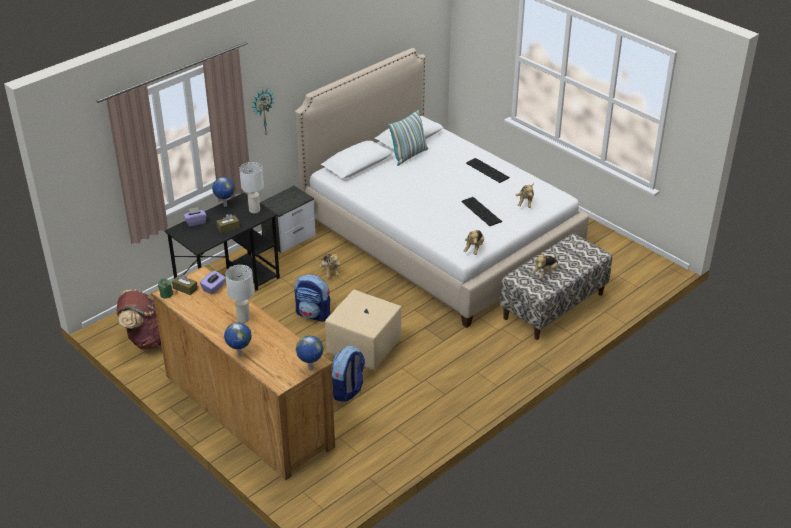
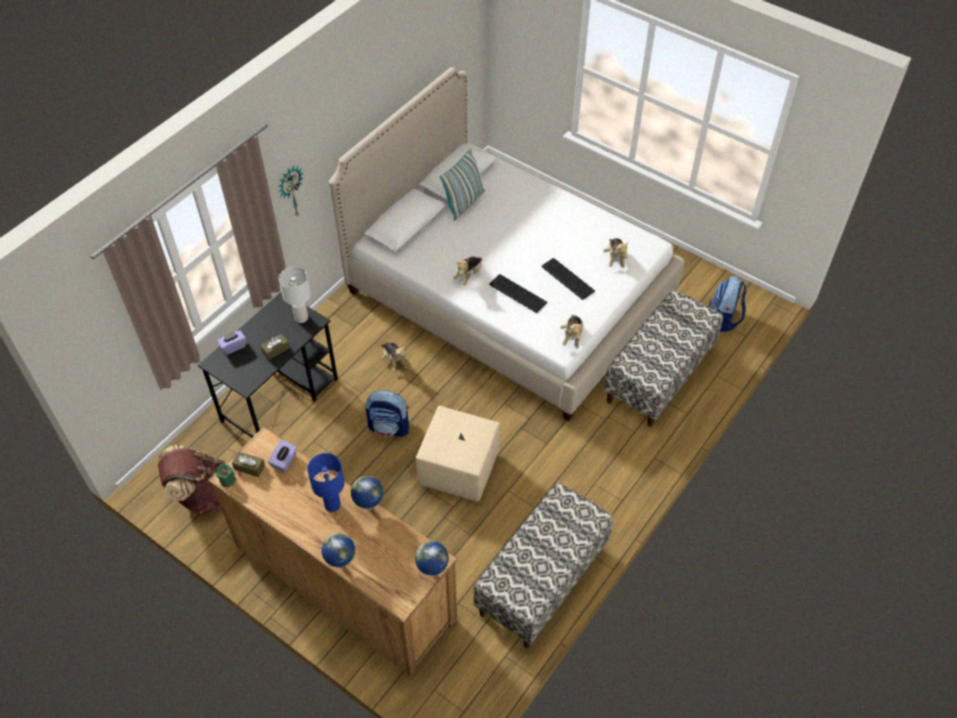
camera: 10 degrees left, 15 degrees up
(225, 206) = (264, 315): globe -> globe (369, 508)
(243, 318) = (332, 505): white table lamp -> blue table lamp
(290, 237) = (336, 317): nightstand -> none
(348, 391) = (454, 533): backpack -> backpack (724, 319)
(414, 431) = (542, 581): none -> bench
(487, 170) = (560, 214): keyboard -> keyboard (518, 292)
(545, 273) = (655, 353): plush toy -> plush toy (468, 275)

